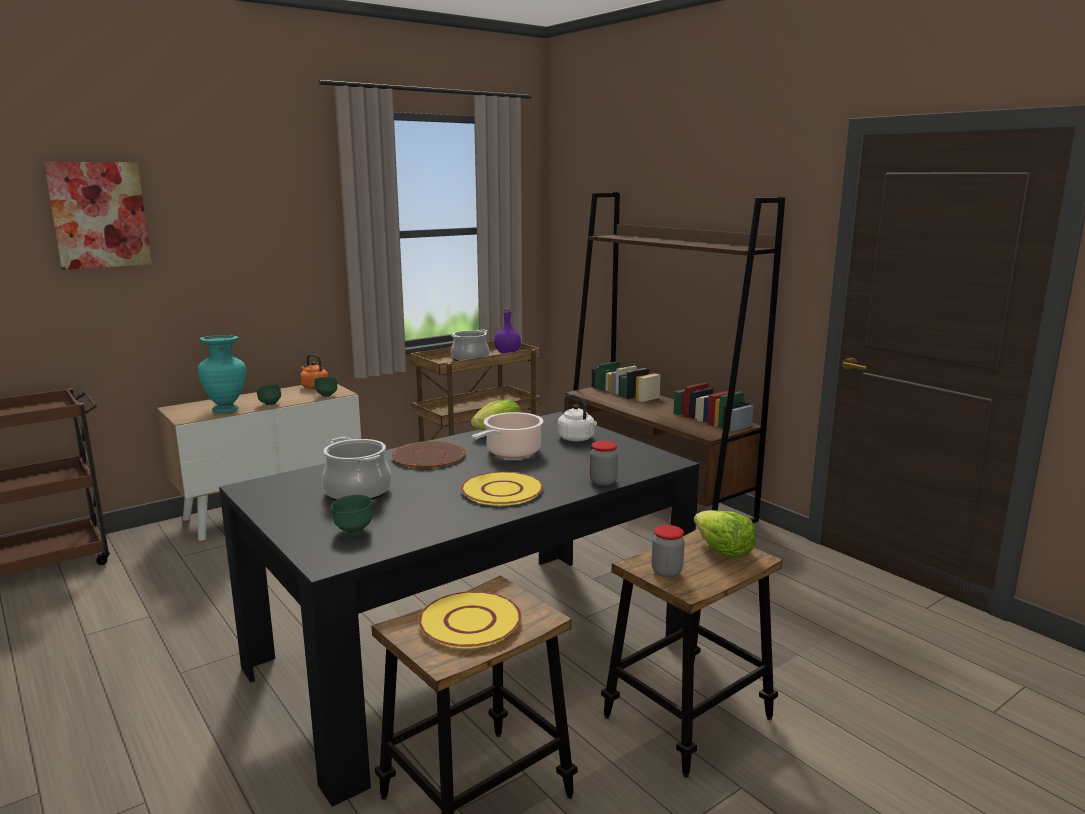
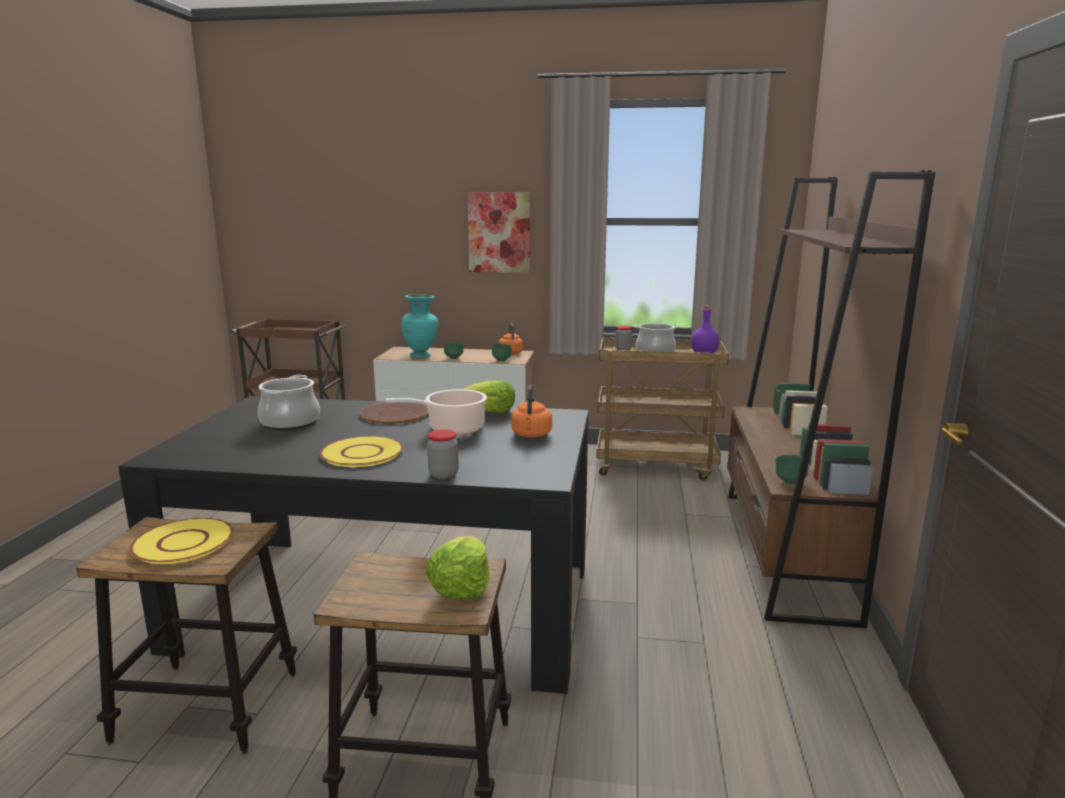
camera: 45 degrees right, 0 degrees up
(99, 215) = (366, 194): picture -> picture (499, 232)
(353, 531) = (217, 445): green bowl -> green bowl (789, 482)
(577, 439) = (531, 435): white kettle -> orange kettle
(666, 571) = (371, 579): jar -> jar (623, 350)

